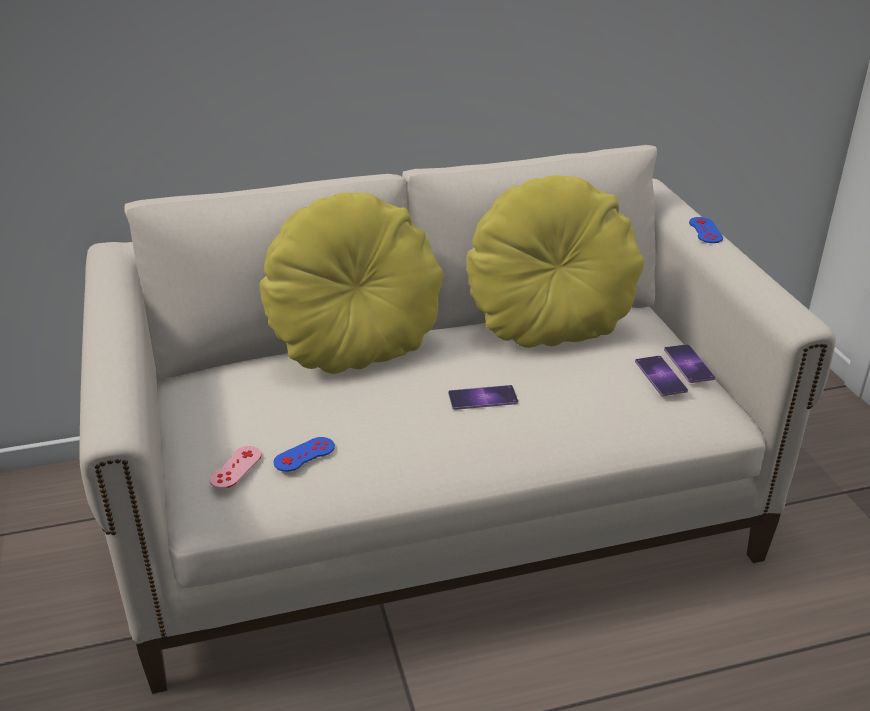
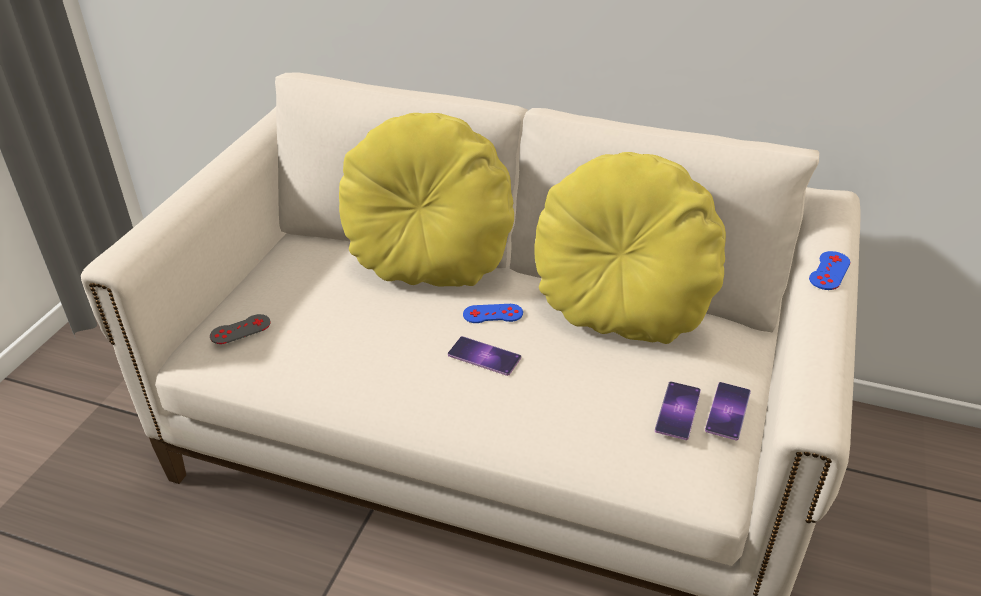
camera: 35 degrees right, 5 degrees up
(235, 467) = (240, 329): pink game controller -> grey game controller
(304, 454) = (295, 342): blue game controller -> blue game controller (493, 314)

